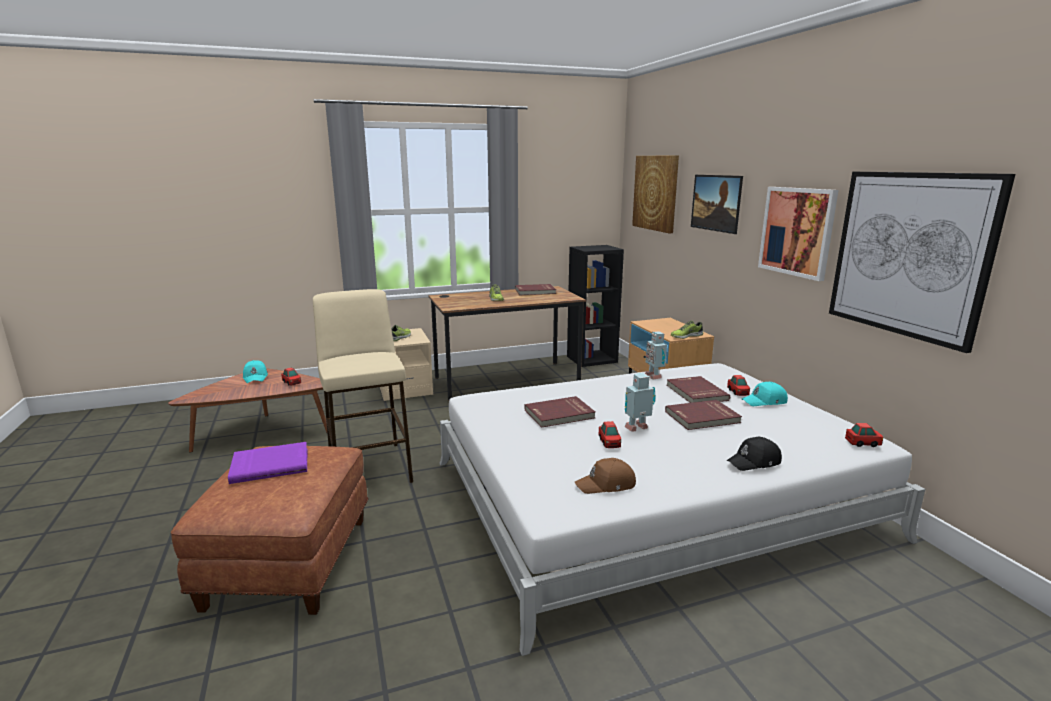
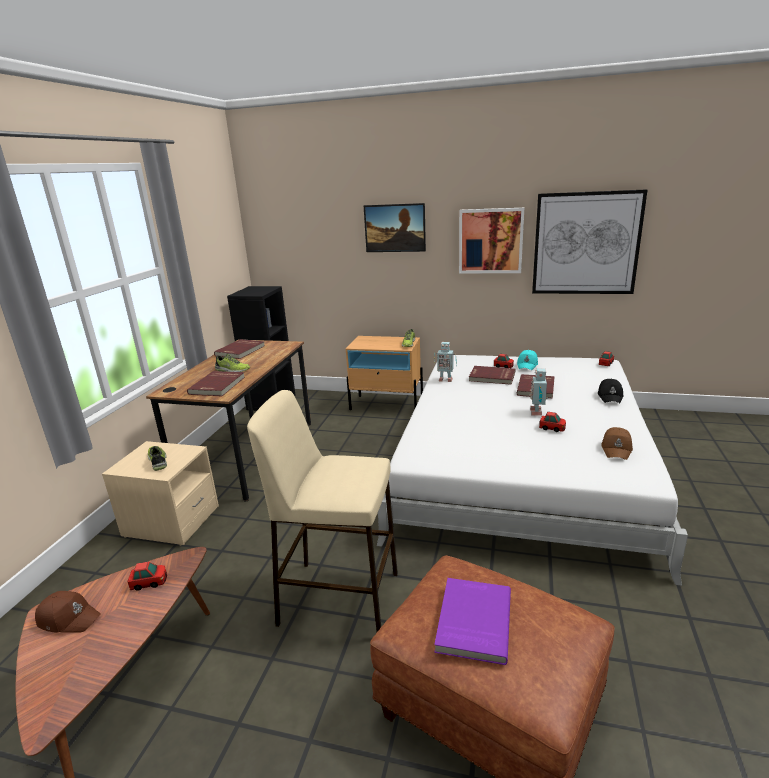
camera: 55 degrees left, 5 degrees up
(256, 377) = (69, 618): turquoise cap -> brown cap
(559, 414) = (487, 431): red book -> red book (218, 385)
(656, 193) = (305, 226): picture -> none

